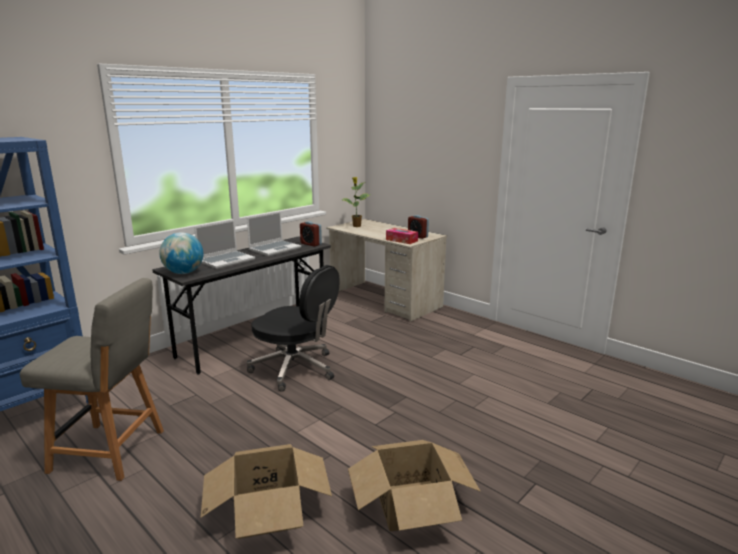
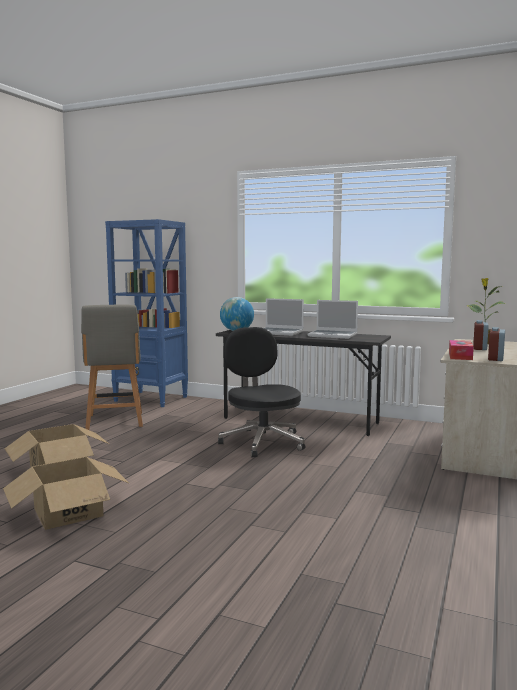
camera: 70 degrees right, 10 degrees down
(296, 369) = (262, 442): black office chair -> black office chair turned 150 degrees clockwise
(311, 244) = (369, 339): alarm clock -> alarm clock (480, 348)

